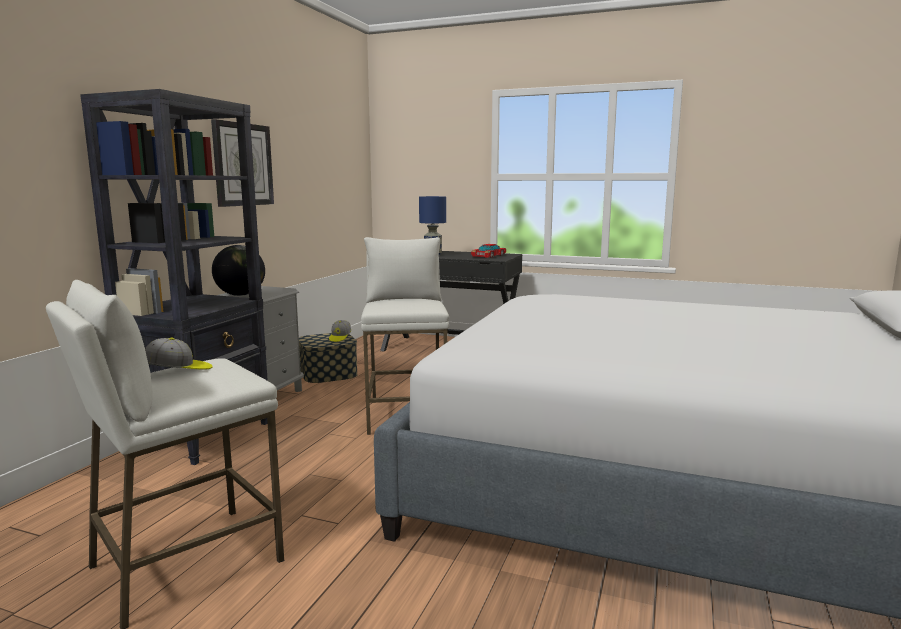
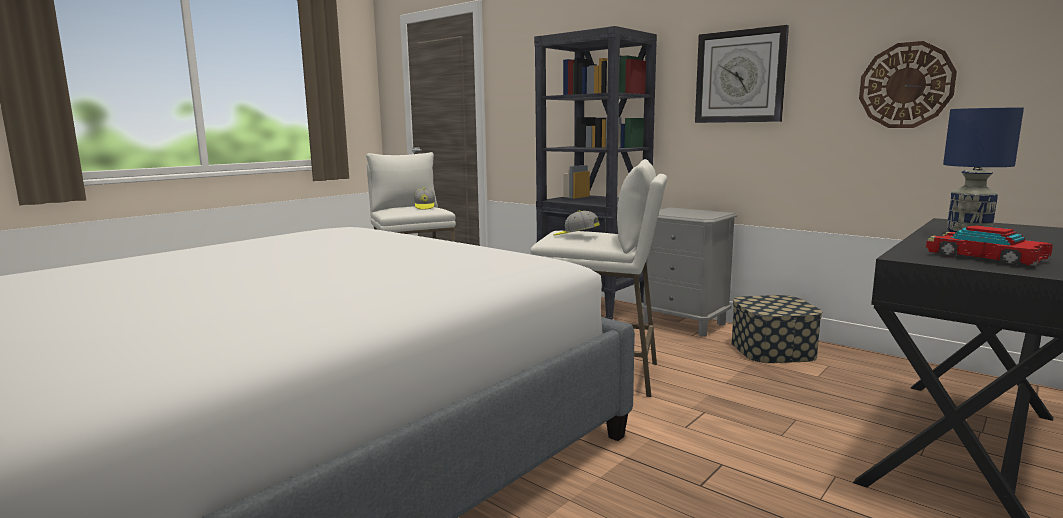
camera: 110 degrees right, 0 degrees up
(240, 295) = (672, 210): globe -> none
(316, 179) = (906, 85): none -> wall clock
(340, 338) = (785, 309): cap -> cap (576, 236)

